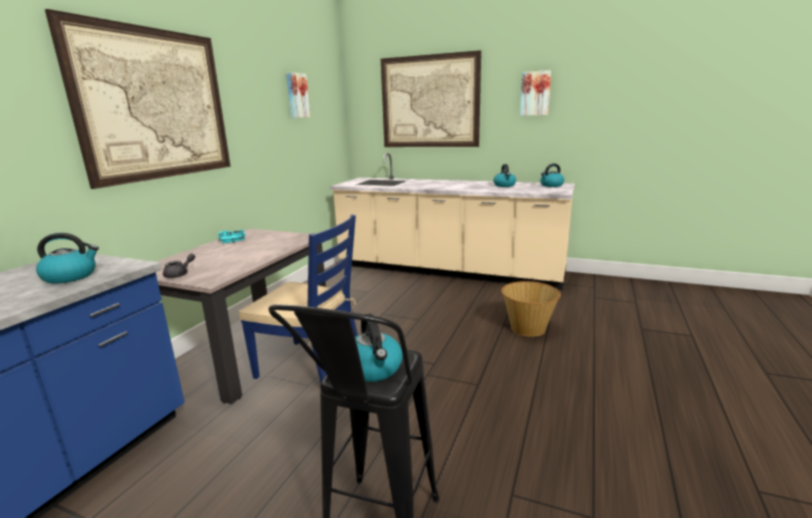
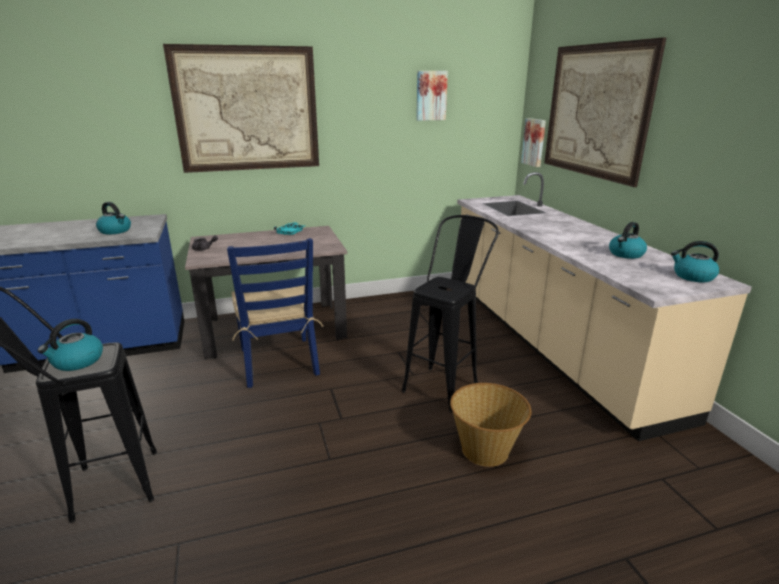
camera: 50 degrees right, 5 degrees up
(446, 313) = (446, 383): none -> black stool
(535, 93) = (726, 115): picture -> picture (534, 142)

